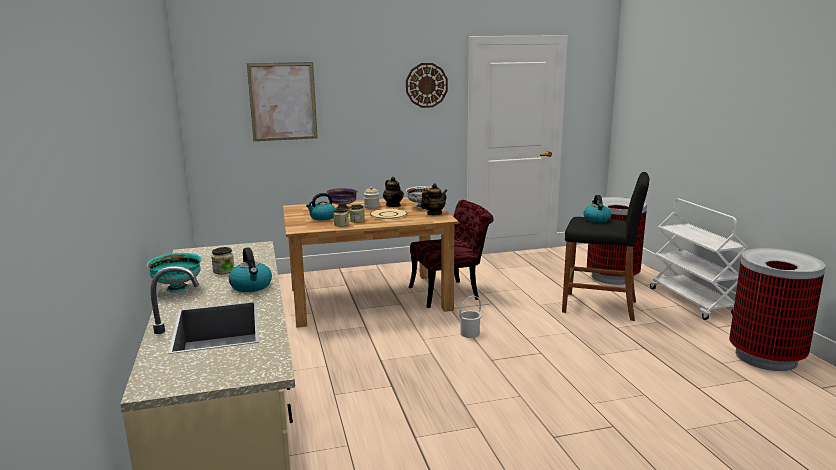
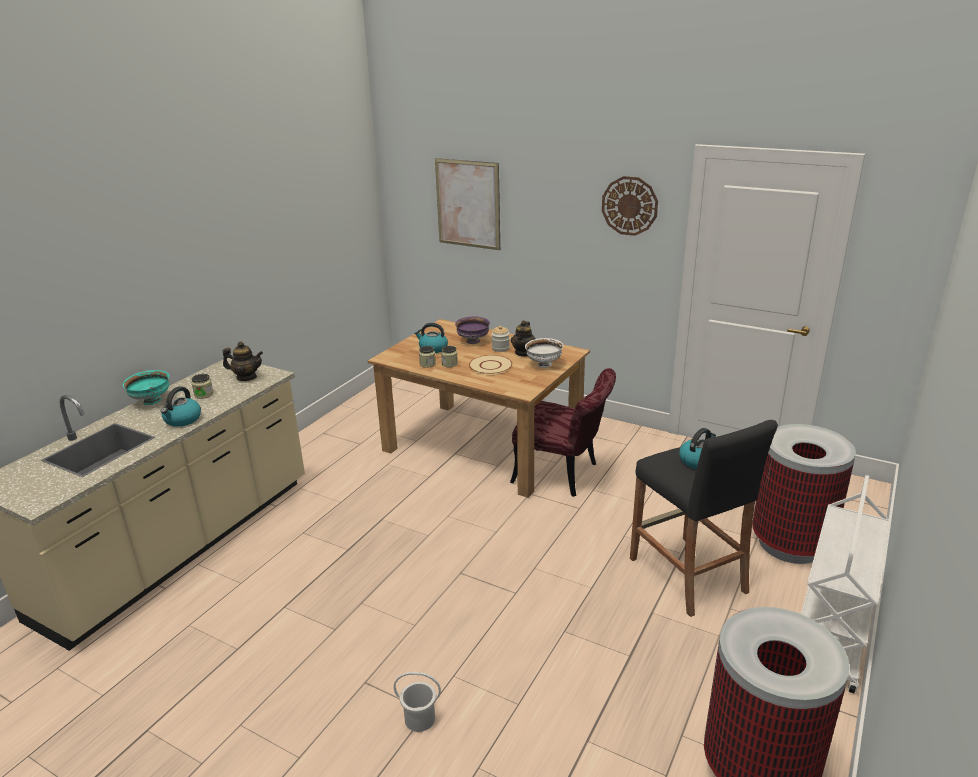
camera: 45 degrees right, 10 degrees up
(434, 214) = (532, 380): teapot -> teapot (246, 377)
(470, 333) = (494, 533): white bucket -> white bucket (420, 719)

